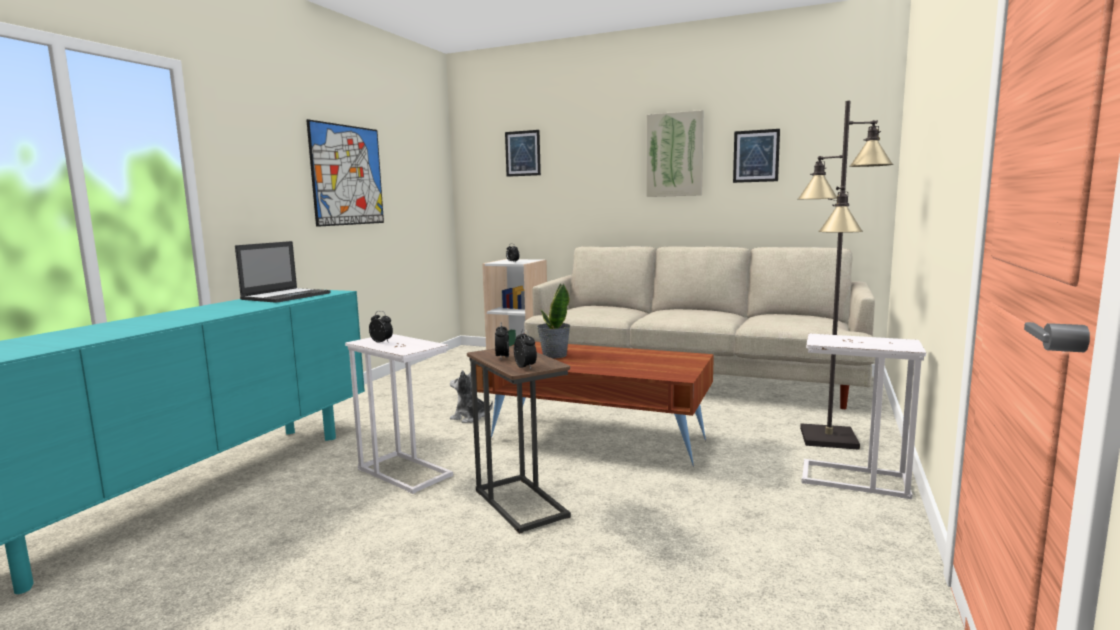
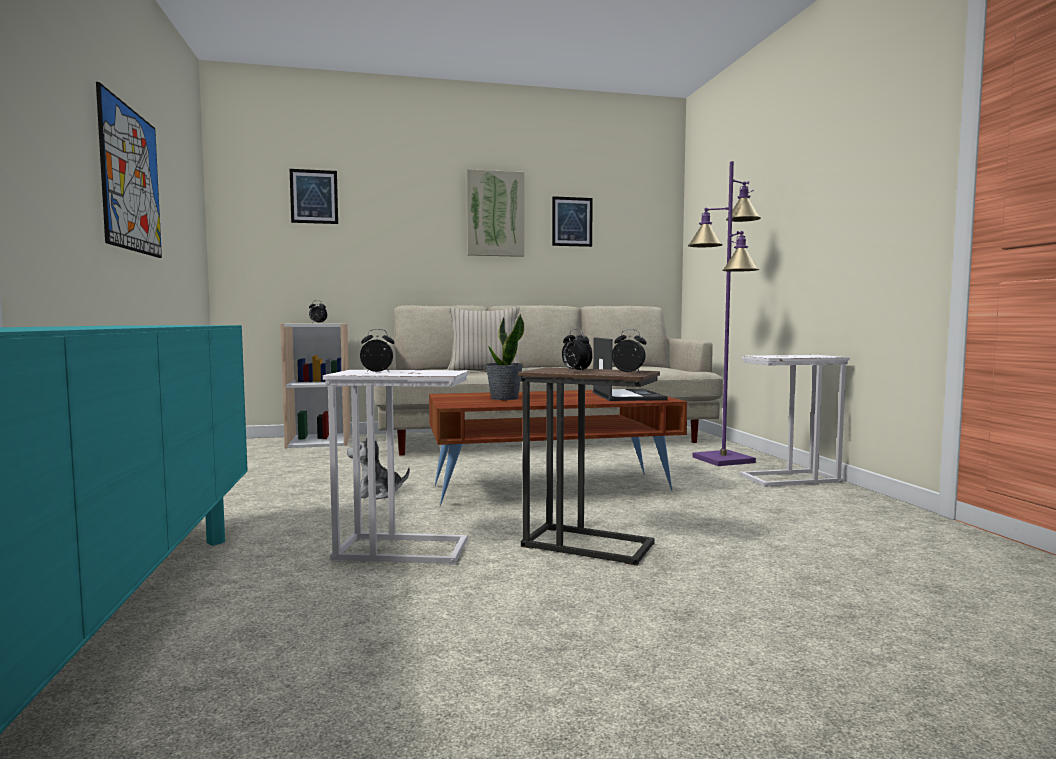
camera: 35 degrees left, 5 degrees down
(287, 296) = (152, 325): laptop -> laptop (627, 396)
(624, 314) = (484, 371): none -> beige pillow
(829, 438) = (724, 460): black floor lamp -> purple floor lamp

